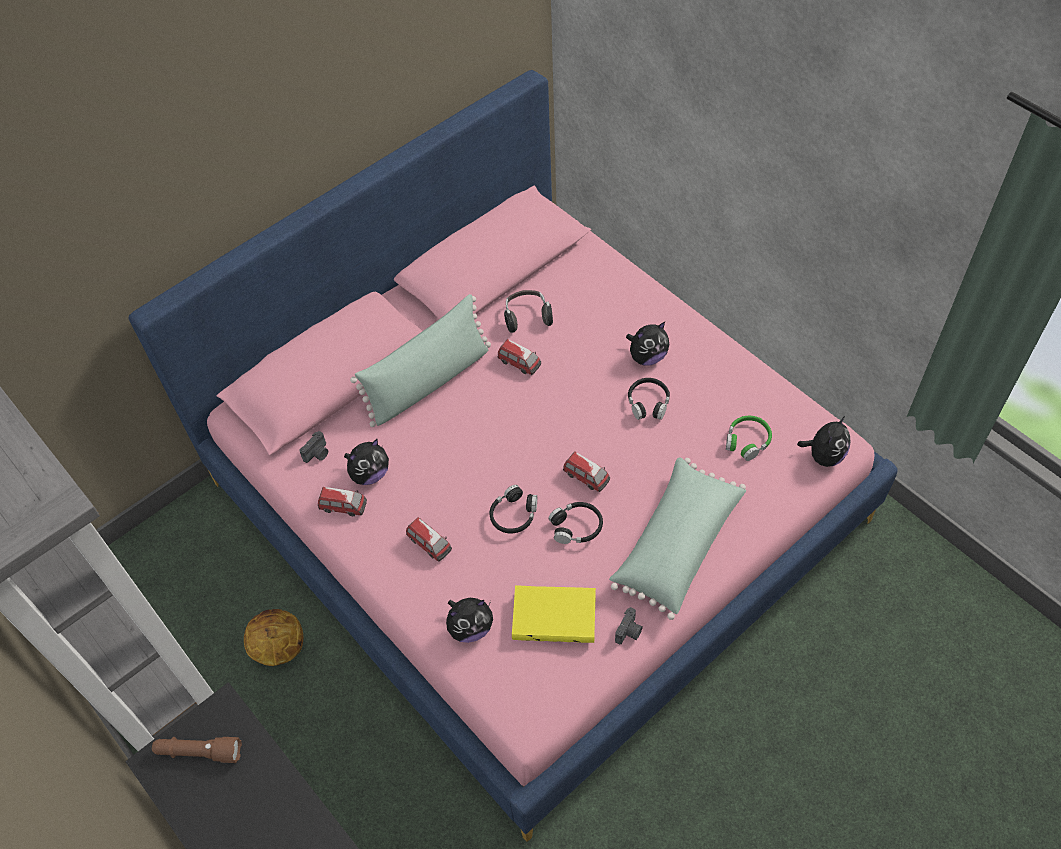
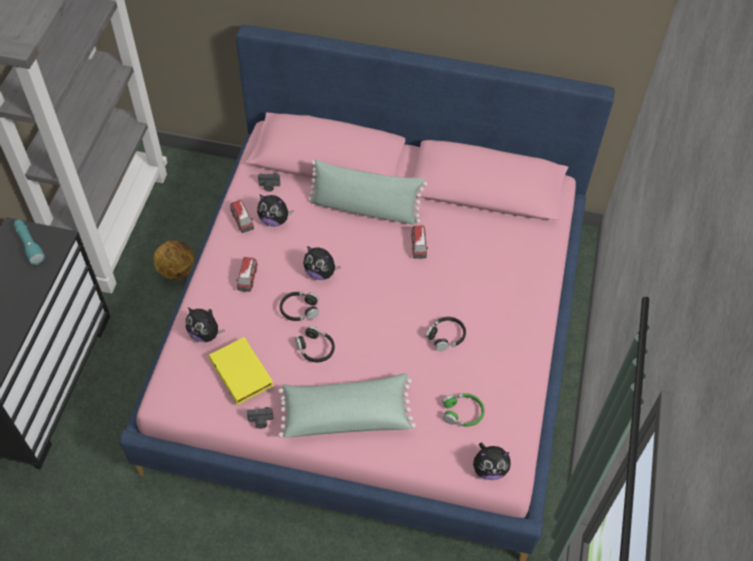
camera: 50 degrees right, 0 degrees up
(199, 752) = (29, 245): brown flashlight -> turquoise flashlight
(527, 317) = (459, 229): headphones -> none
(587, 477) = (358, 333): toy car -> none
(647, 357) = (484, 315): plush toy -> plush toy (321, 272)

